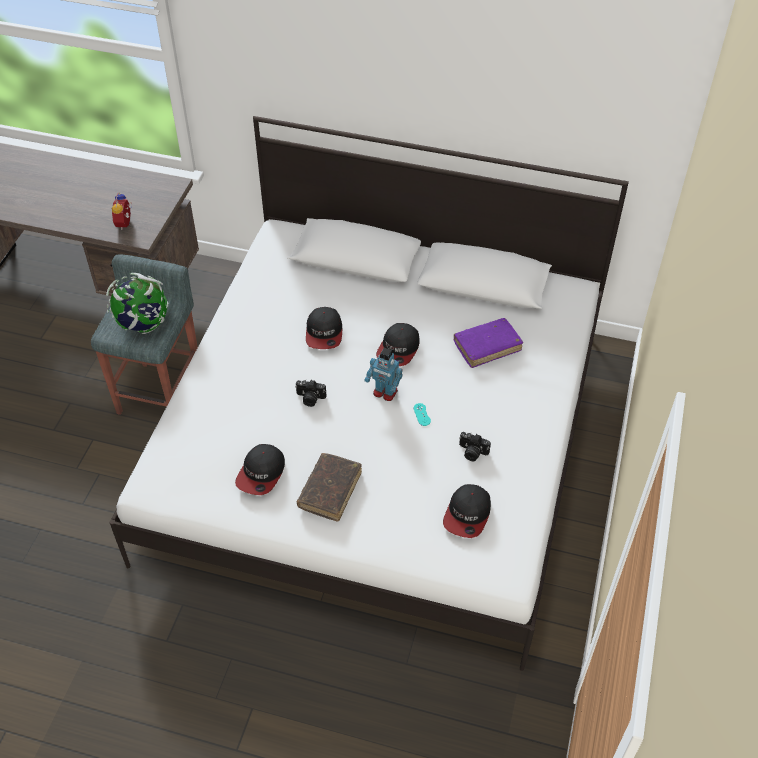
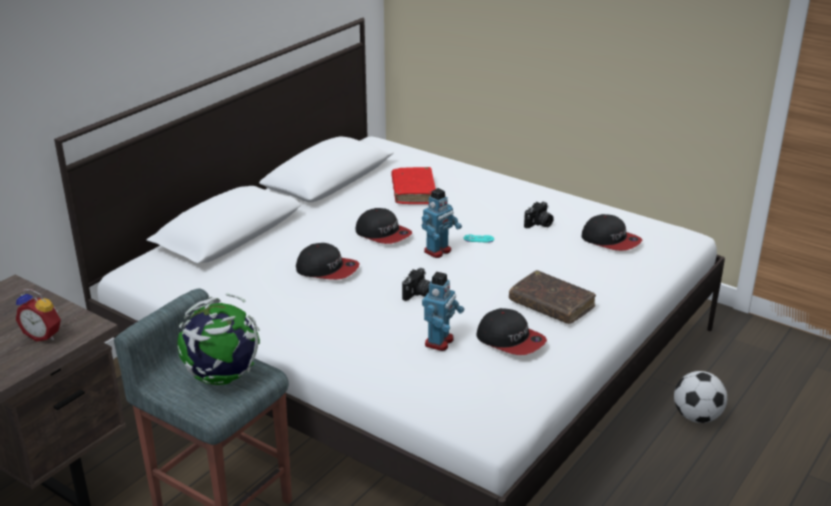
camera: 70 degrees left, 20 degrees down
(243, 430) = (440, 342): none -> toy robot
(369, 673) = (697, 417): none -> football
(487, 346) = (413, 192): purple book -> red book

